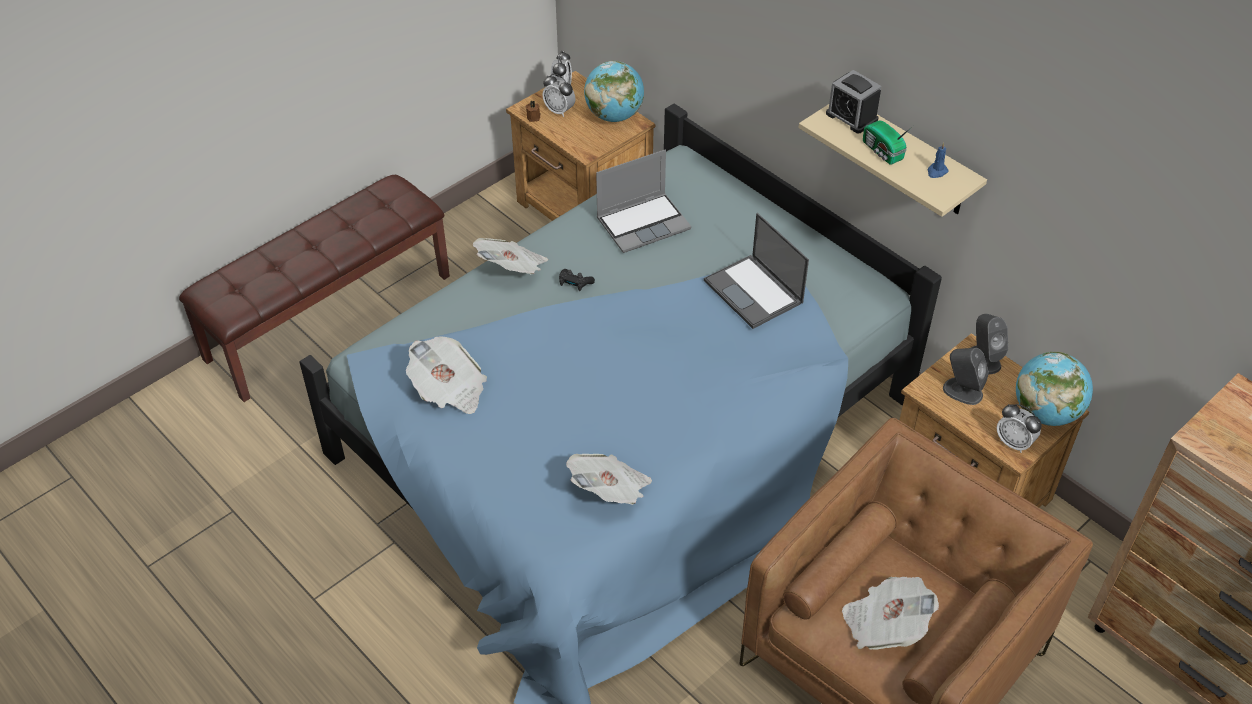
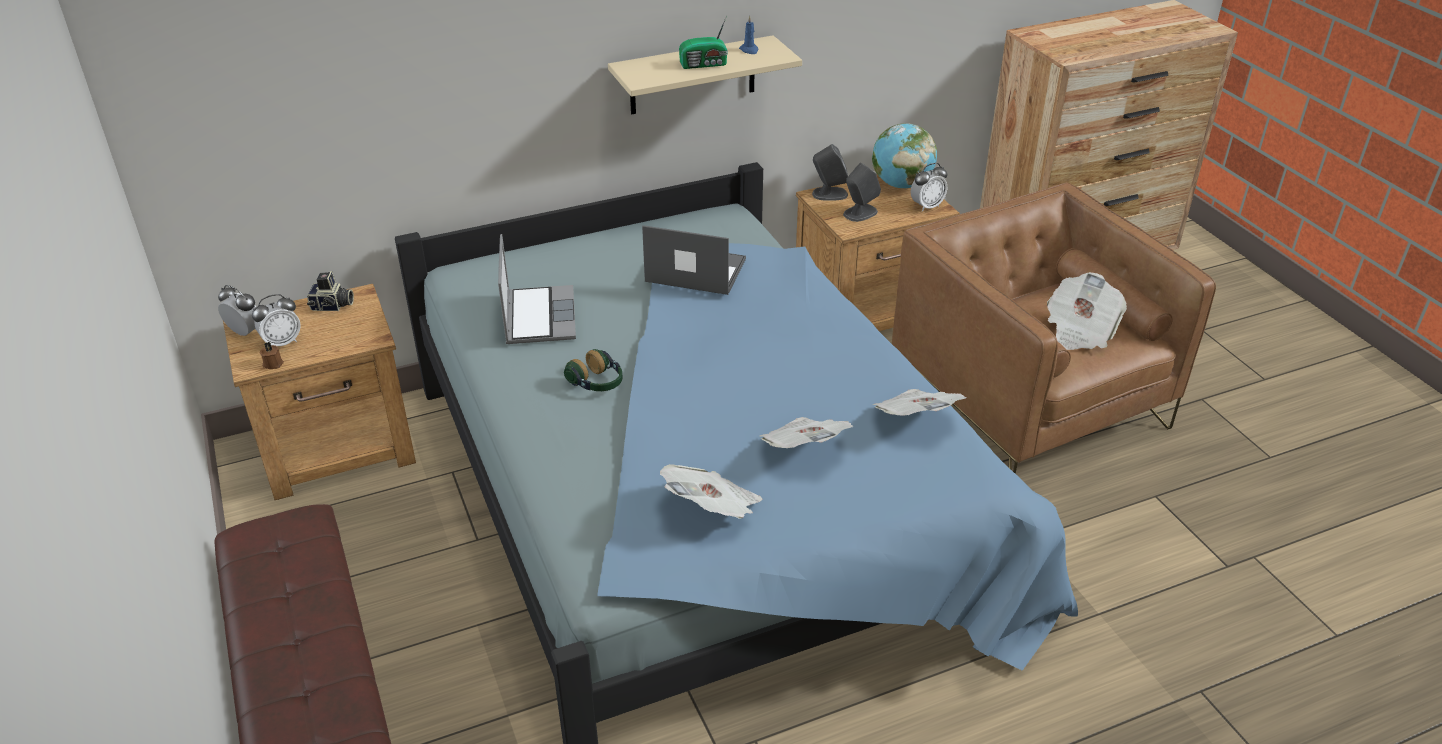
camera: 70 degrees left, 10 degrees down
(512, 269) = (539, 424): newspaper -> newspaper (804, 450)
(575, 284) = (597, 383): black game controller -> headphones
(614, 115) = (332, 306): globe -> camera
(754, 292) = (694, 270): laptop -> laptop turned 150 degrees counterclockwise
(851, 117) = (644, 66): alarm clock -> none

